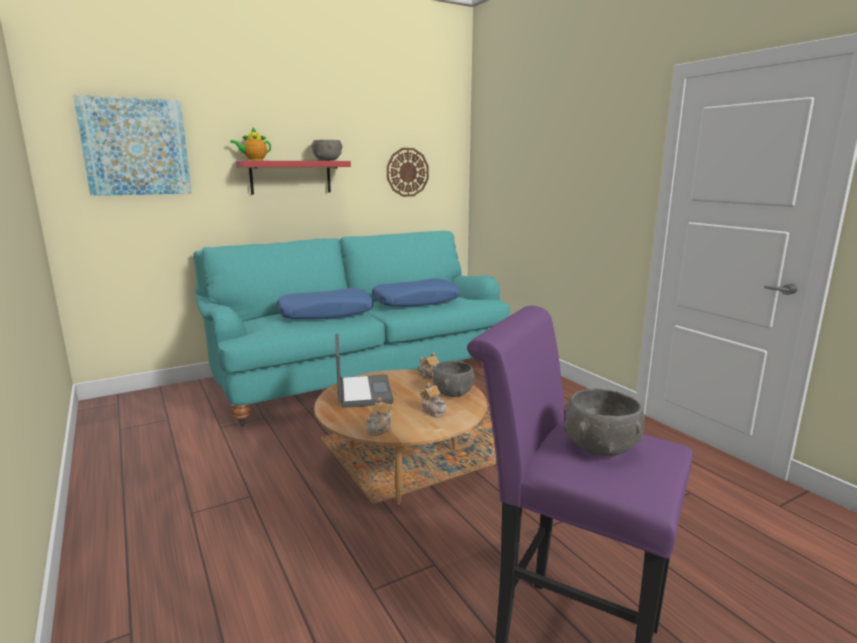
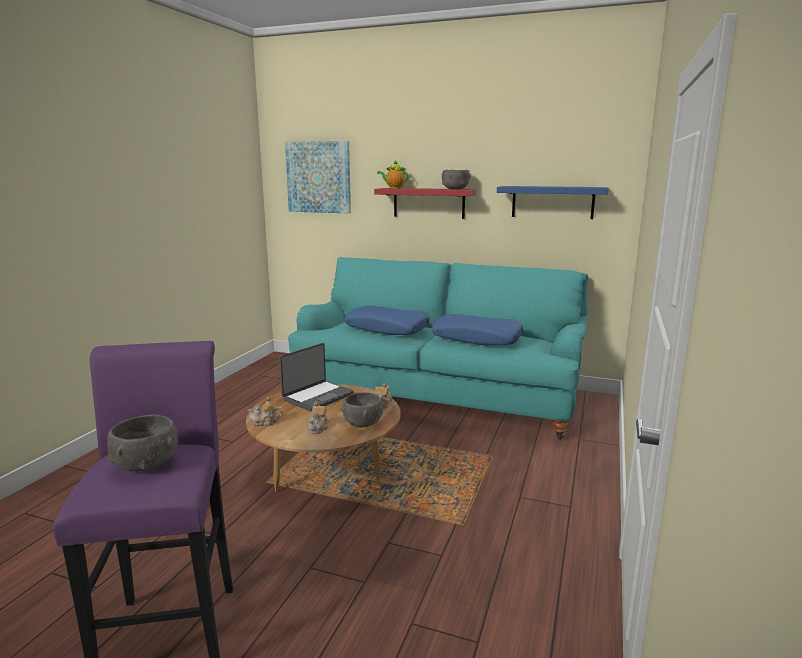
camera: 50 degrees right, 0 degrees up
(407, 172) = (552, 202): wall clock -> blue shelf

